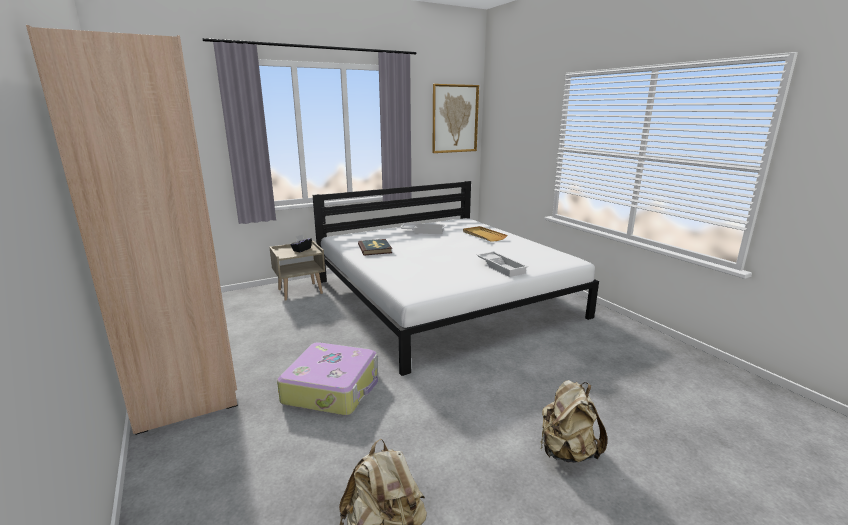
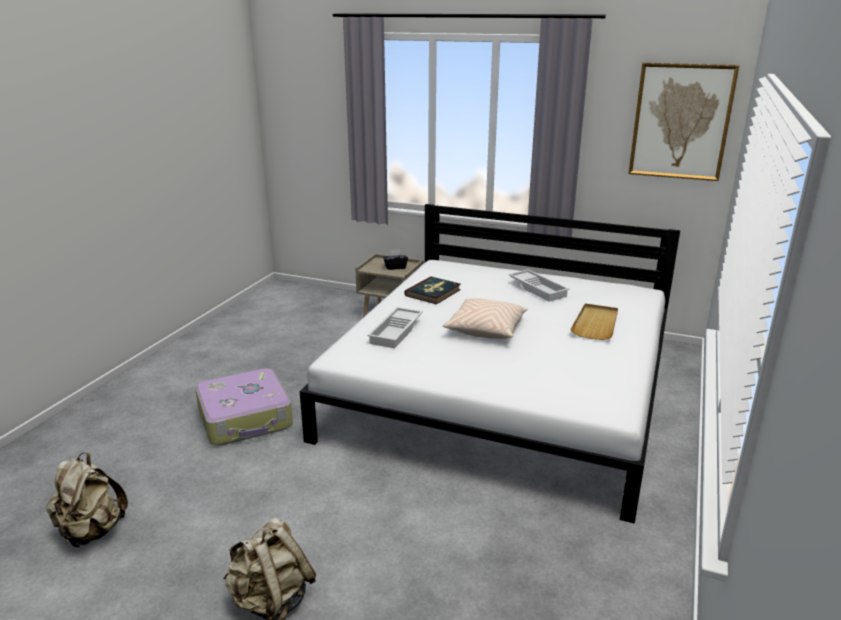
camera: 50 degrees right, 5 degrees up
(186, 378) = (196, 354): beige wardrobe -> none
(445, 254) = (486, 329): none -> beige pillow
(501, 267) = (495, 374): white tray -> white tray (397, 332)

